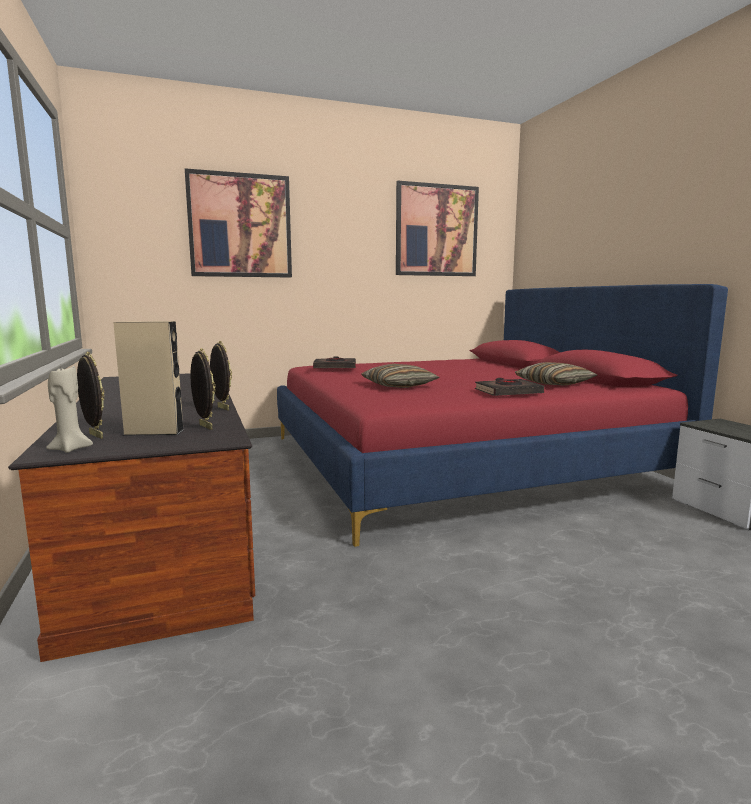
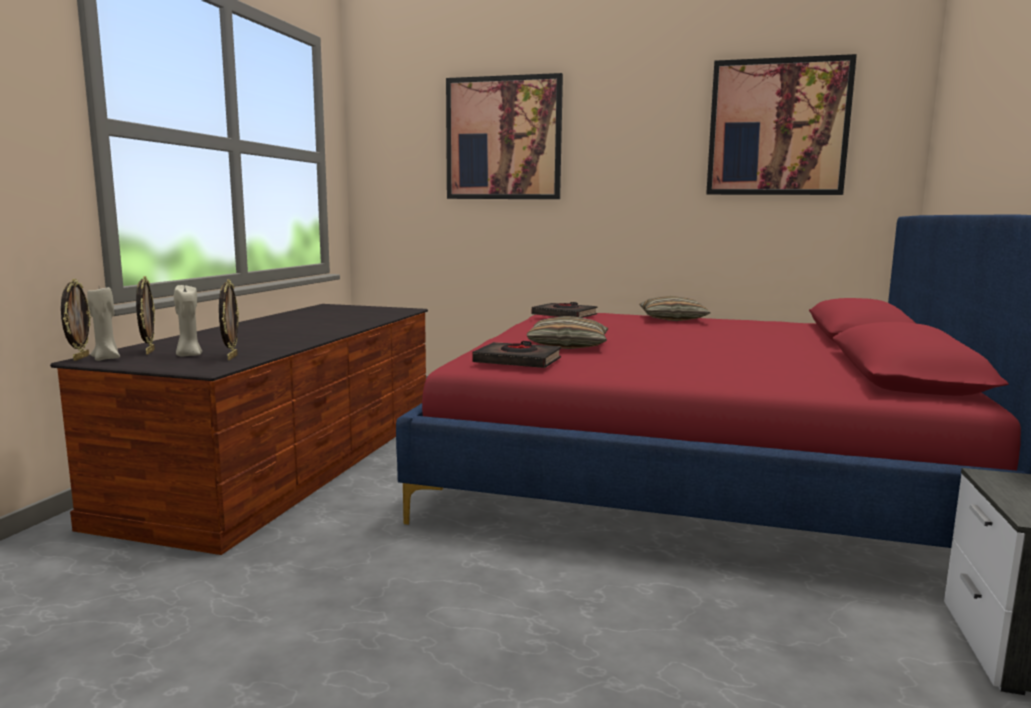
camera: 35 degrees right, 0 degrees up
(154, 432) = (189, 355): beige speaker -> beige candle
(222, 408) = (299, 344): picture frame -> picture frame (80, 358)
(508, 392) = (670, 371): black book -> black book (518, 361)
(554, 383) = (792, 370): pillow -> pillow (672, 319)

